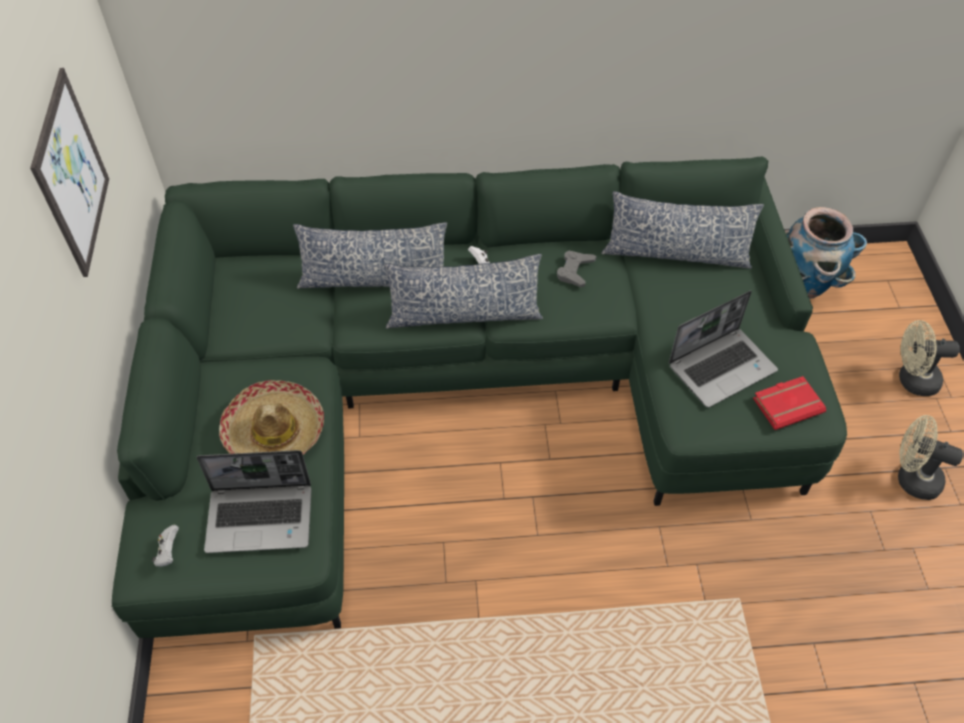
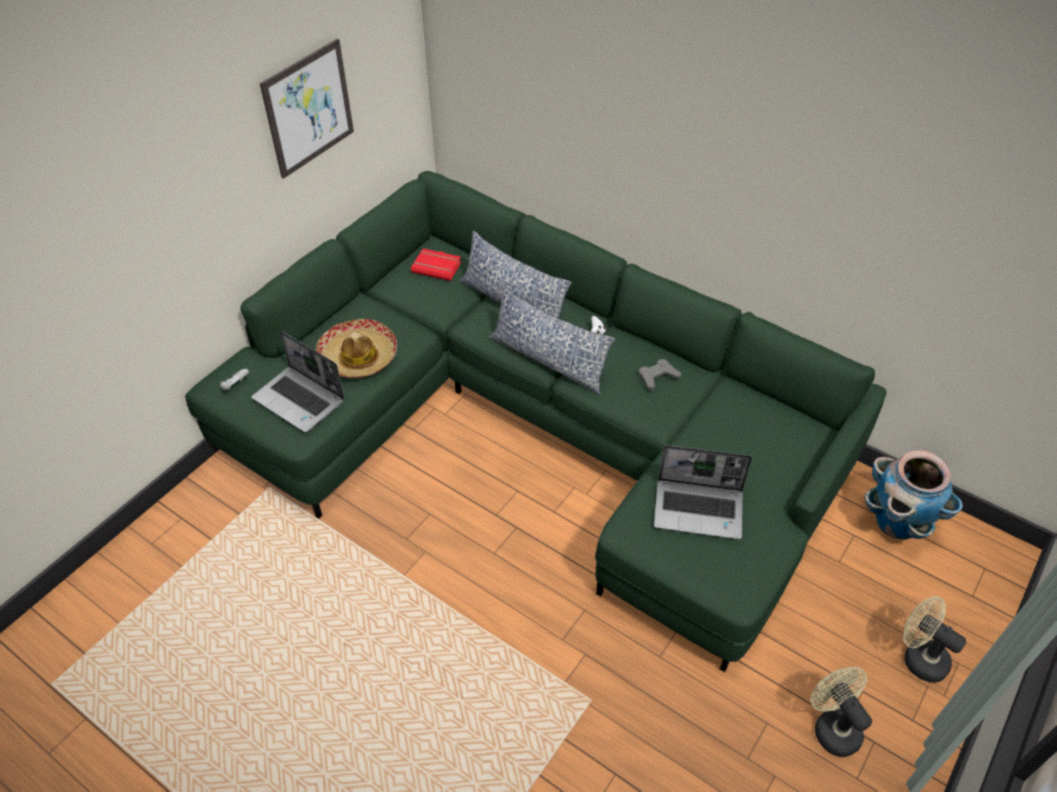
camera: 40 degrees right, 5 degrees down
(676, 253) = (753, 411): pillow -> none
(787, 404) = (723, 568): red book -> red book (438, 267)

